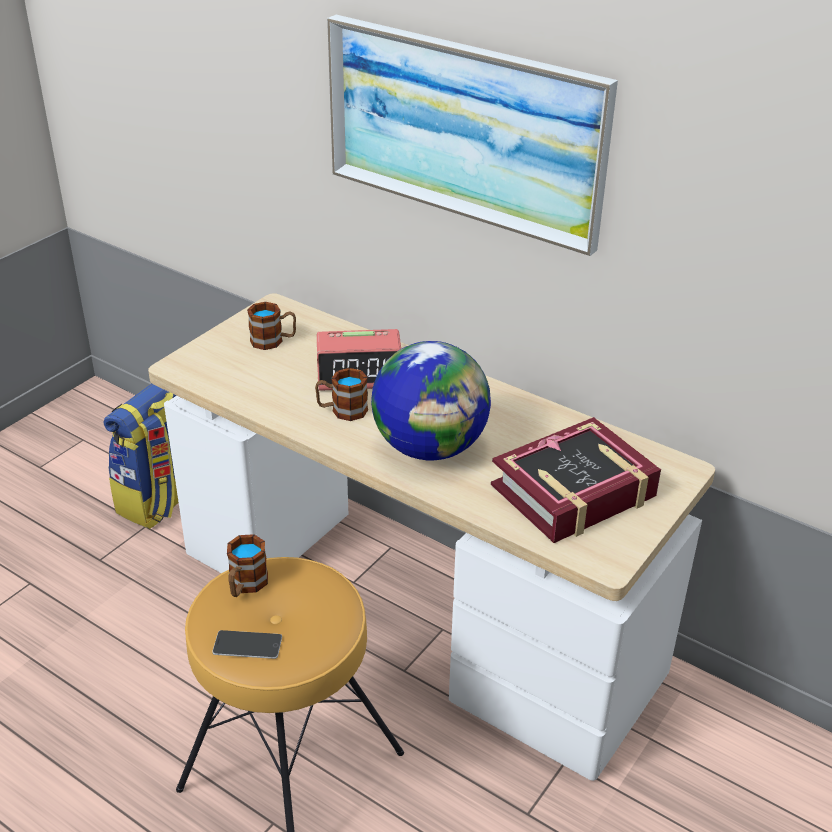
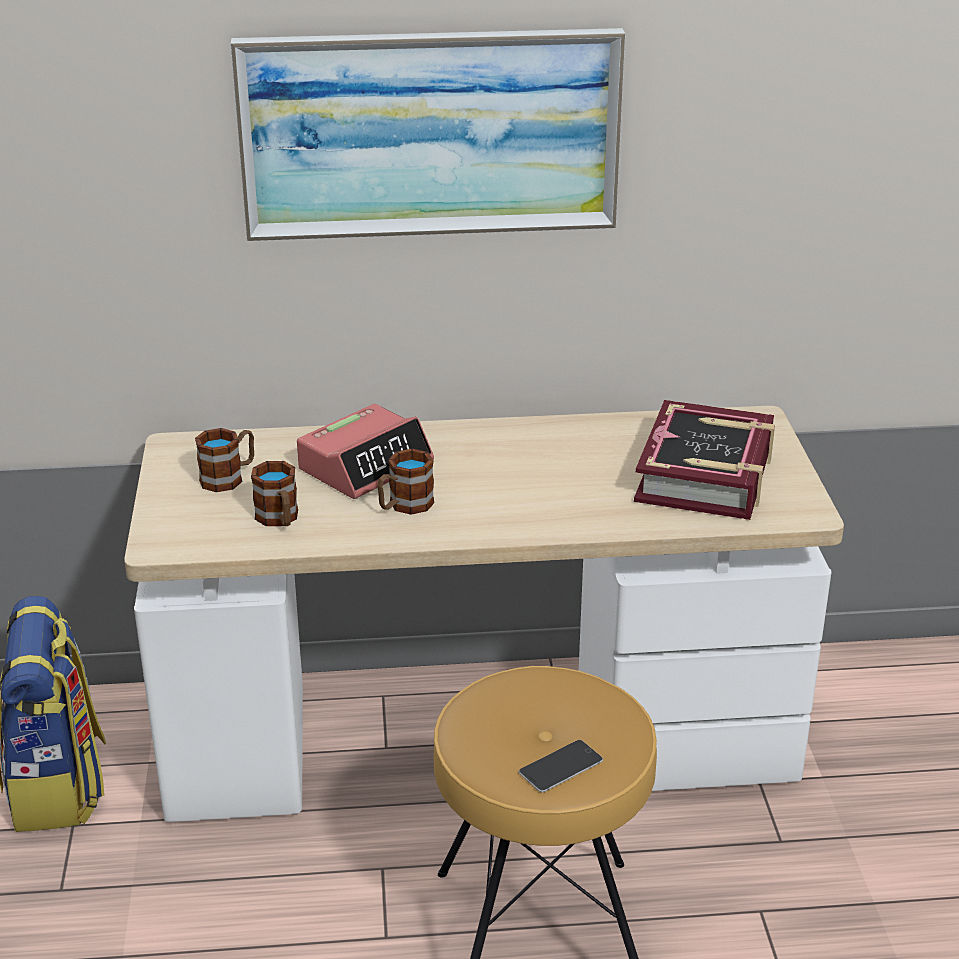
camera: 40 degrees left, 5 degrees down
(245, 585) = (482, 722): mug -> mug (279, 519)
(430, 447) = (536, 498): globe -> none

